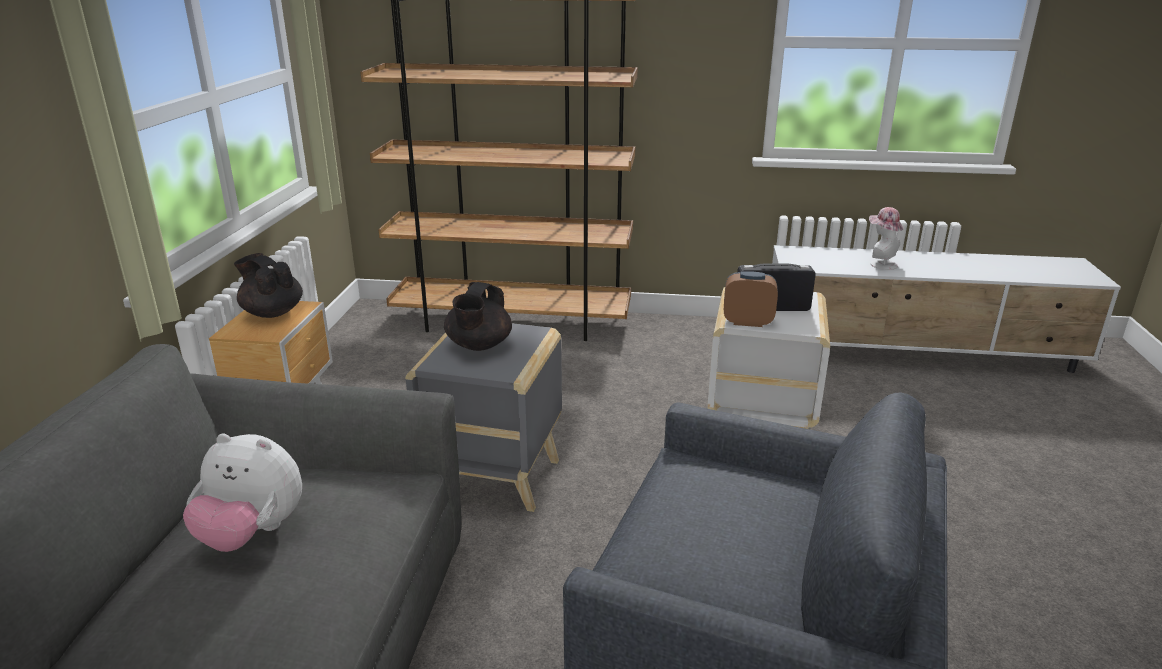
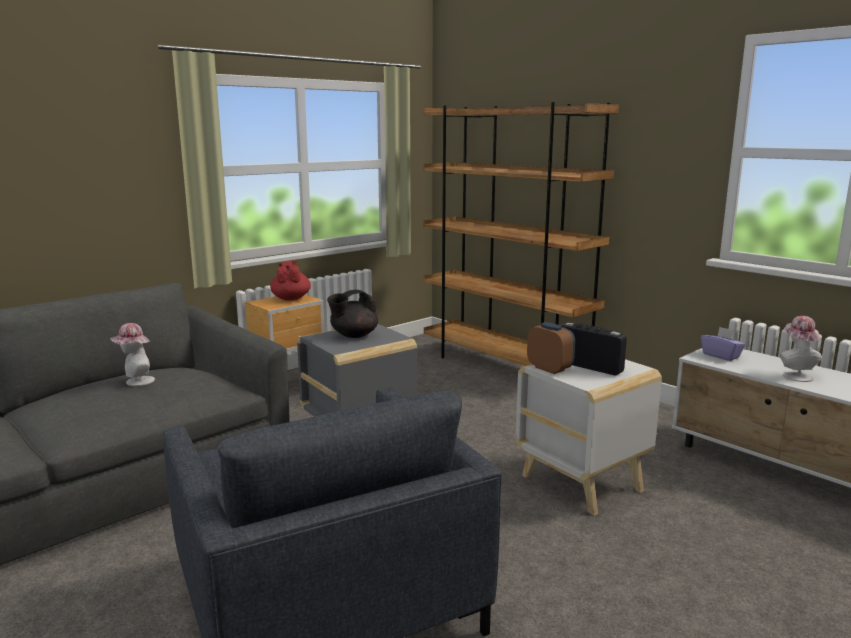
camera: 40 degrees right, 10 degrees down
(252, 533) = (136, 382): plush toy -> hat
(272, 312) = (291, 298): black teapot -> red teapot
(804, 259) = (721, 356): none -> purple tissue box

